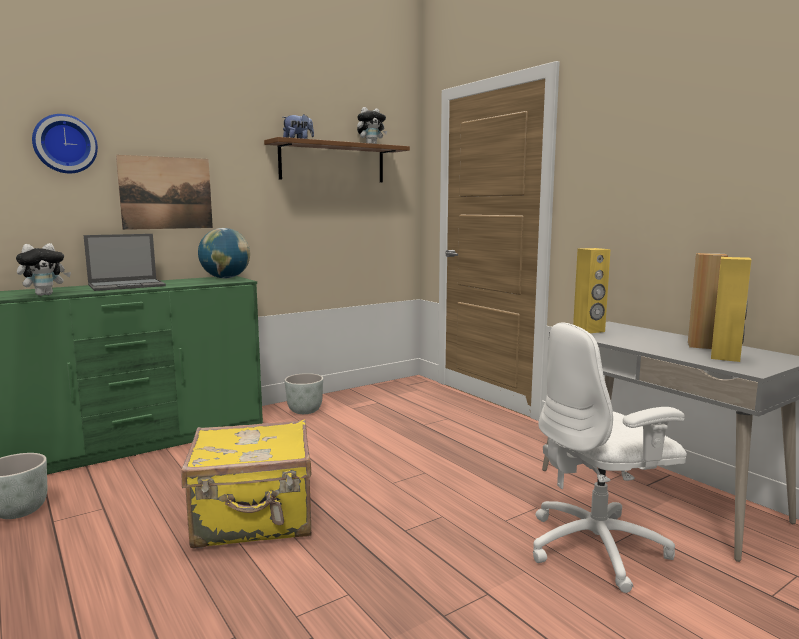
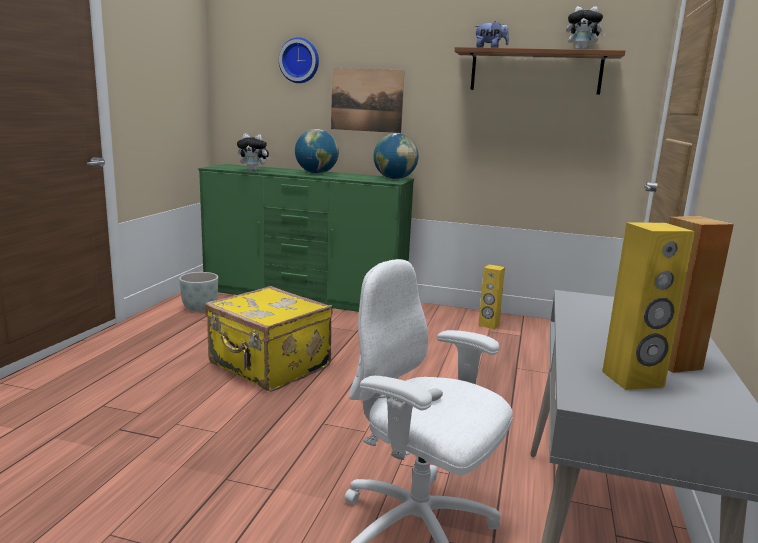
camera: 50 degrees right, 5 degrees up
(127, 285) = (316, 173): laptop -> globe
(305, 411) = (448, 318): grey planter -> none
(589, 330) = (603, 303): yellow speaker -> yellow speaker (488, 325)

